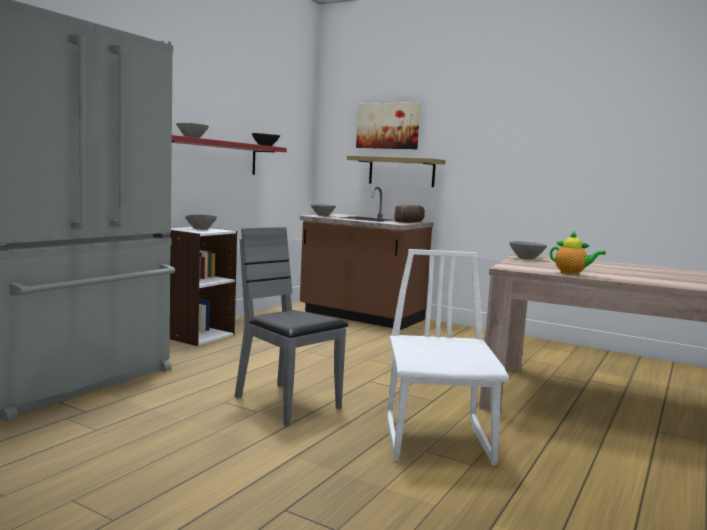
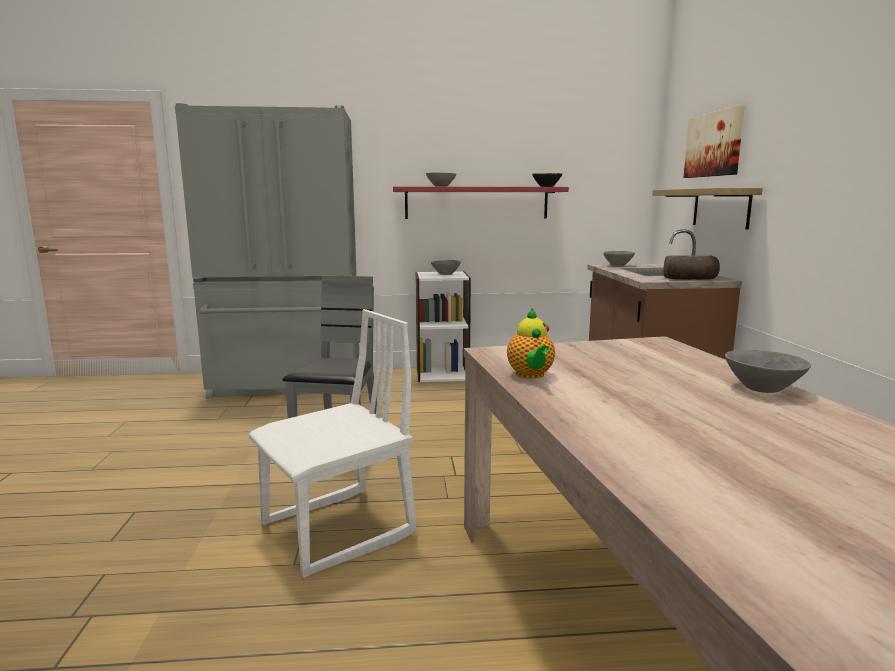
camera: 55 degrees right, 5 degrees up
(527, 258) = (621, 346): grey bowl -> grey bowl (763, 389)

